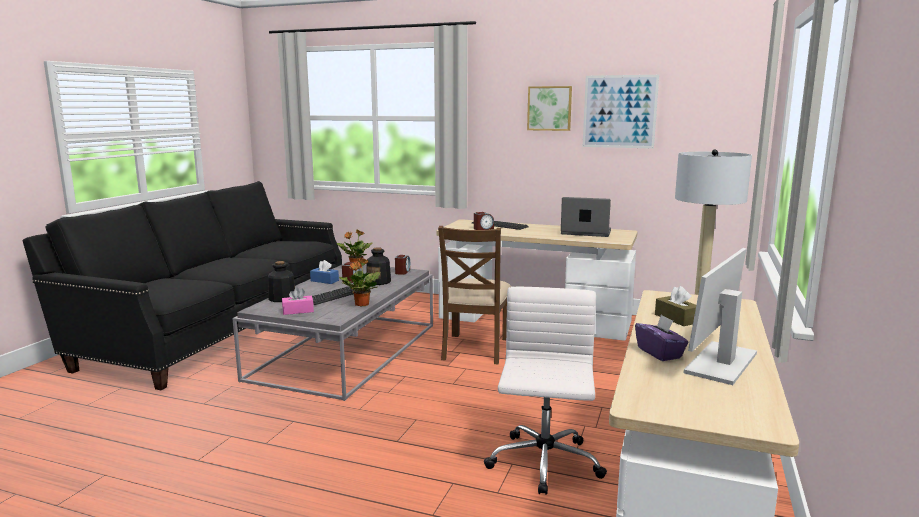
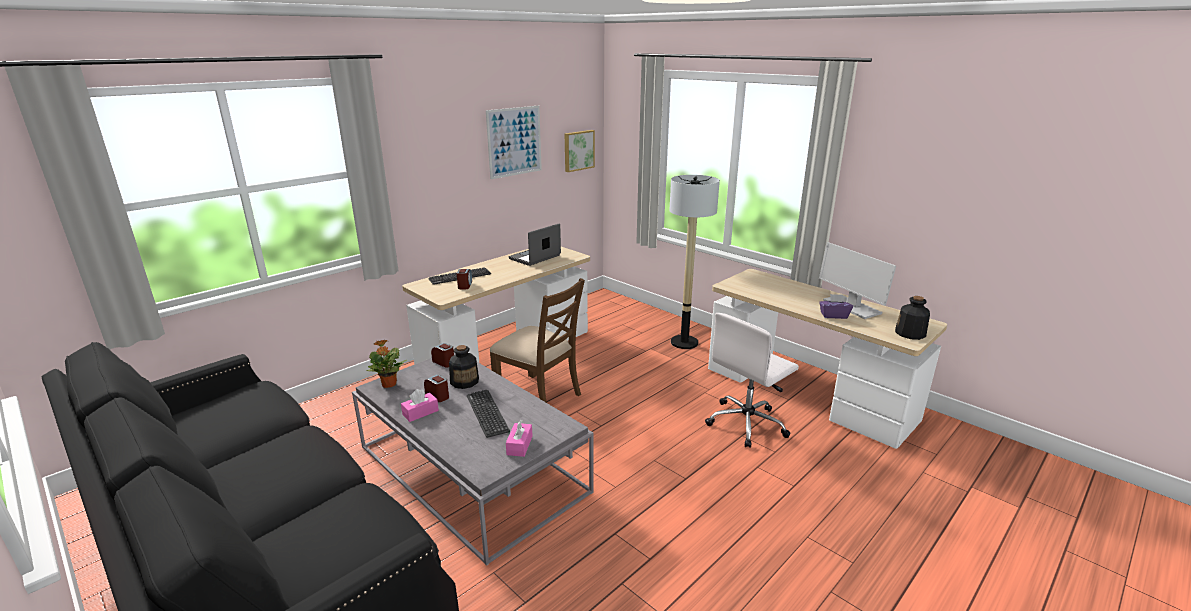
camera: 65 degrees left, 10 degrees up
(281, 298) = (460, 450): bottle -> bottle (910, 333)
(324, 281) = (420, 412): blue tissue box -> pink tissue box
(361, 304) = (534, 405): potted plant -> none
(544, 464) = (747, 423): white office chair -> white office chair turned 75 degrees counterclockwise
(549, 108) = (458, 146): picture -> picture (578, 150)
(676, 318) = (776, 295): brown tissue box -> none

